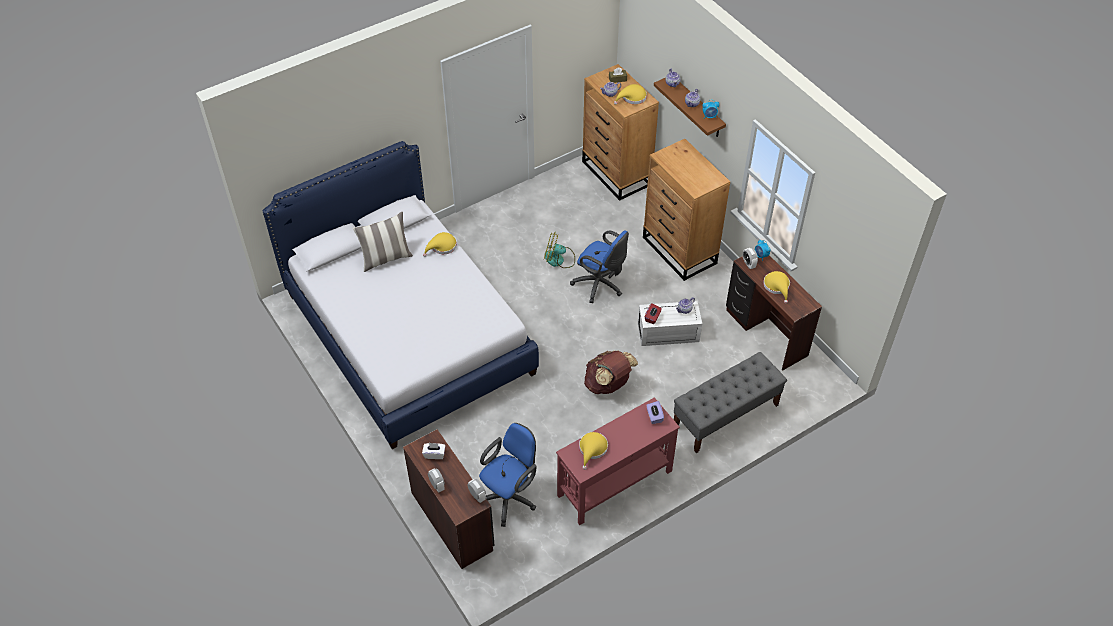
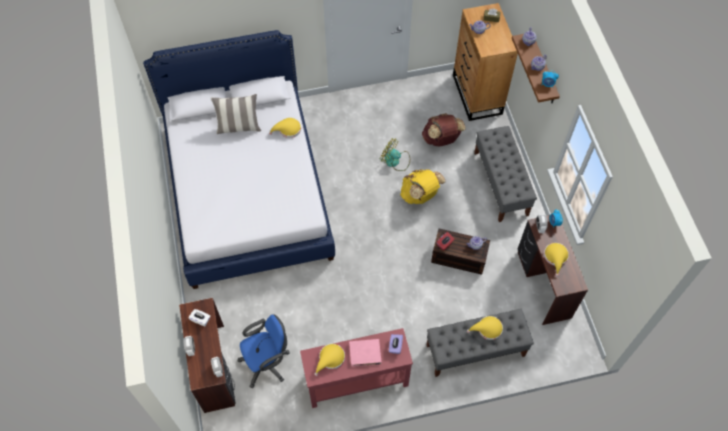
camera: 20 degrees right, 10 degrees up
(600, 285) = (420, 195): blue office chair -> yellow backpack
(608, 385) = (388, 289): brown backpack -> brown backpack (441, 140)
(626, 433) = (365, 353): none -> pink book
(632, 98) = (496, 40): yellow hat -> yellow hat (487, 329)
(667, 333) = (458, 257): white storage box -> brown storage box
(679, 251) = (501, 184): brown dresser -> grey bench

